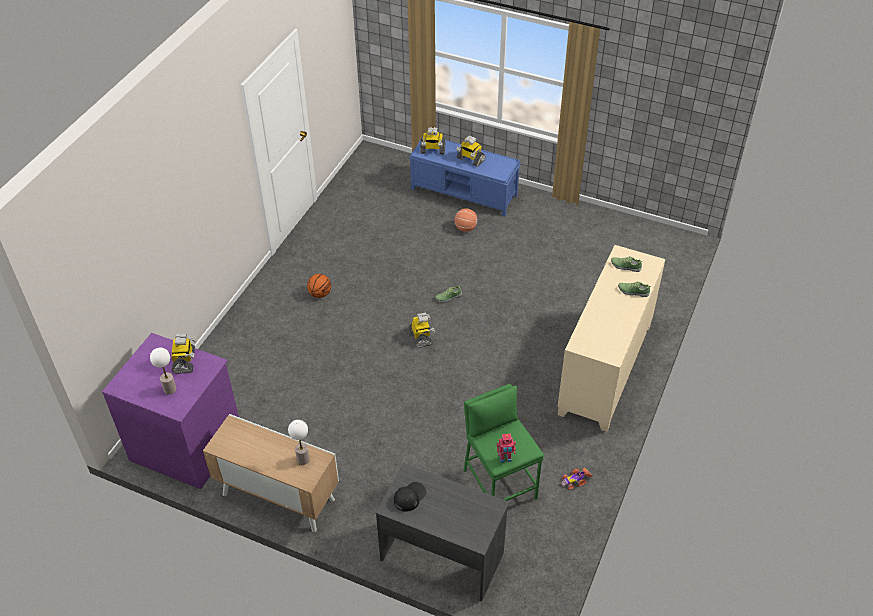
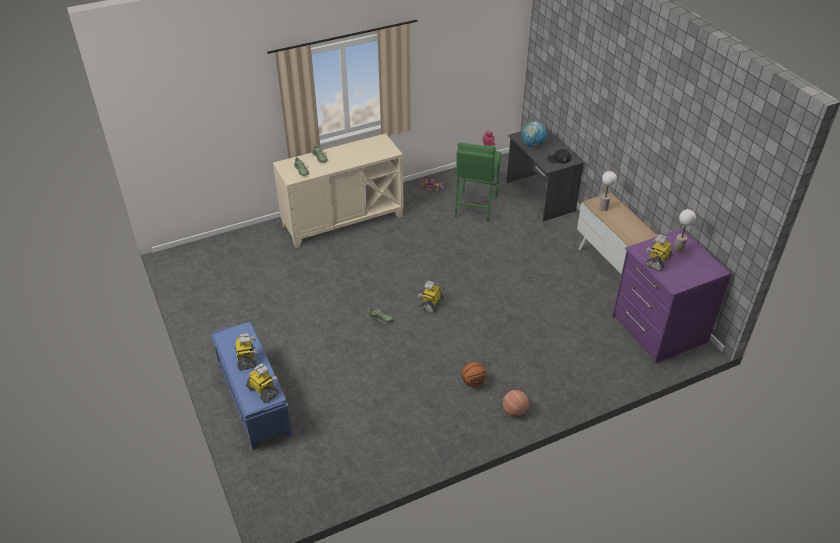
camera: 140 degrees left, 5 degrees down
(462, 502) = (533, 144): none -> globe
(465, 228) = (298, 365): basketball -> basketball (514, 411)

